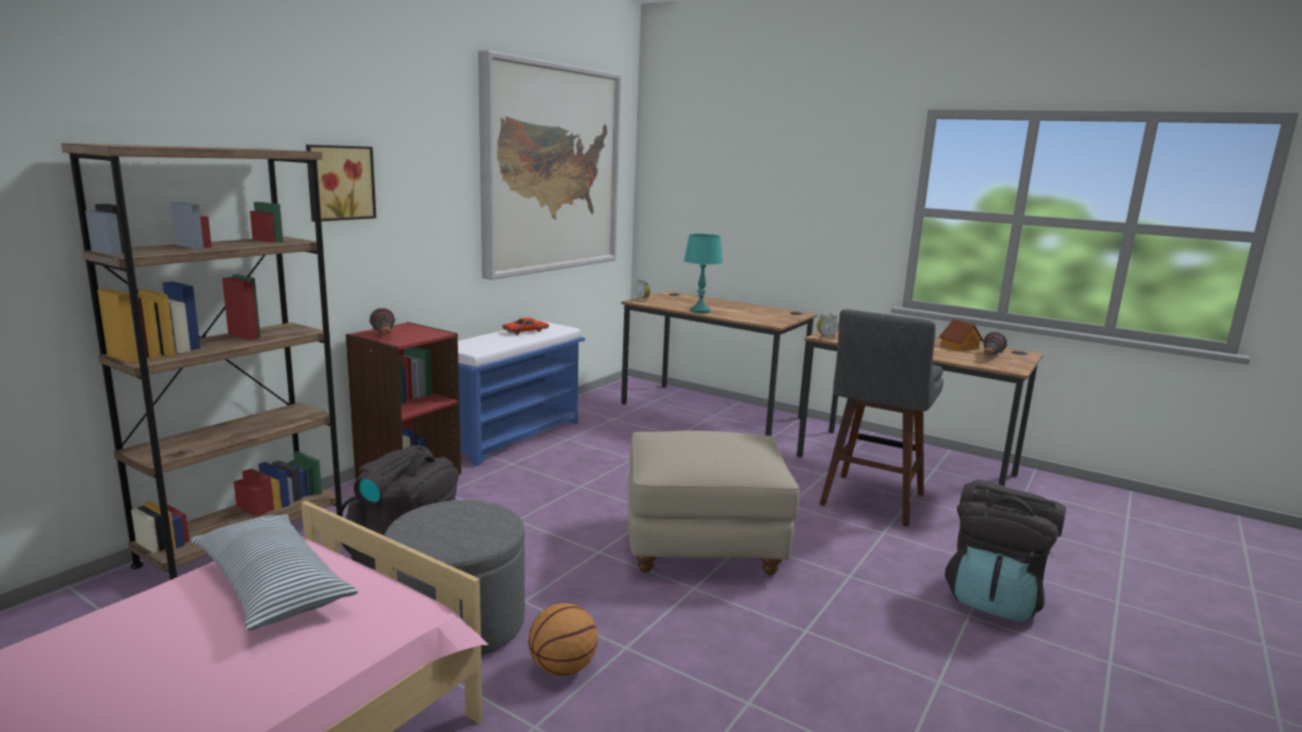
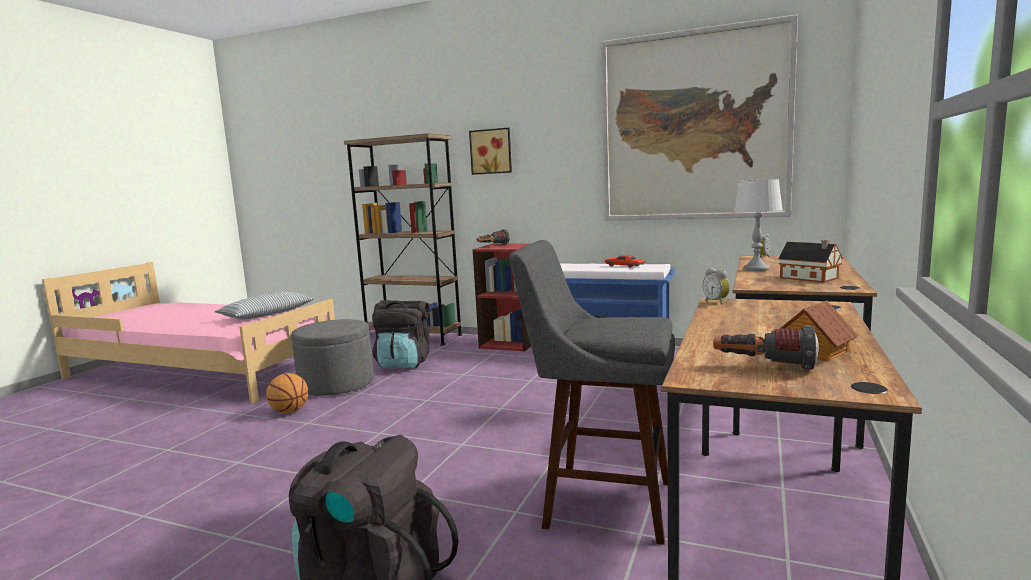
camera: 80 degrees right, 5 degrees down
(700, 311) = (756, 269): turquoise table lamp -> grey table lamp
(703, 545) = (449, 429): beige ottoman -> none
(756, 311) = (810, 278): none -> toy house

